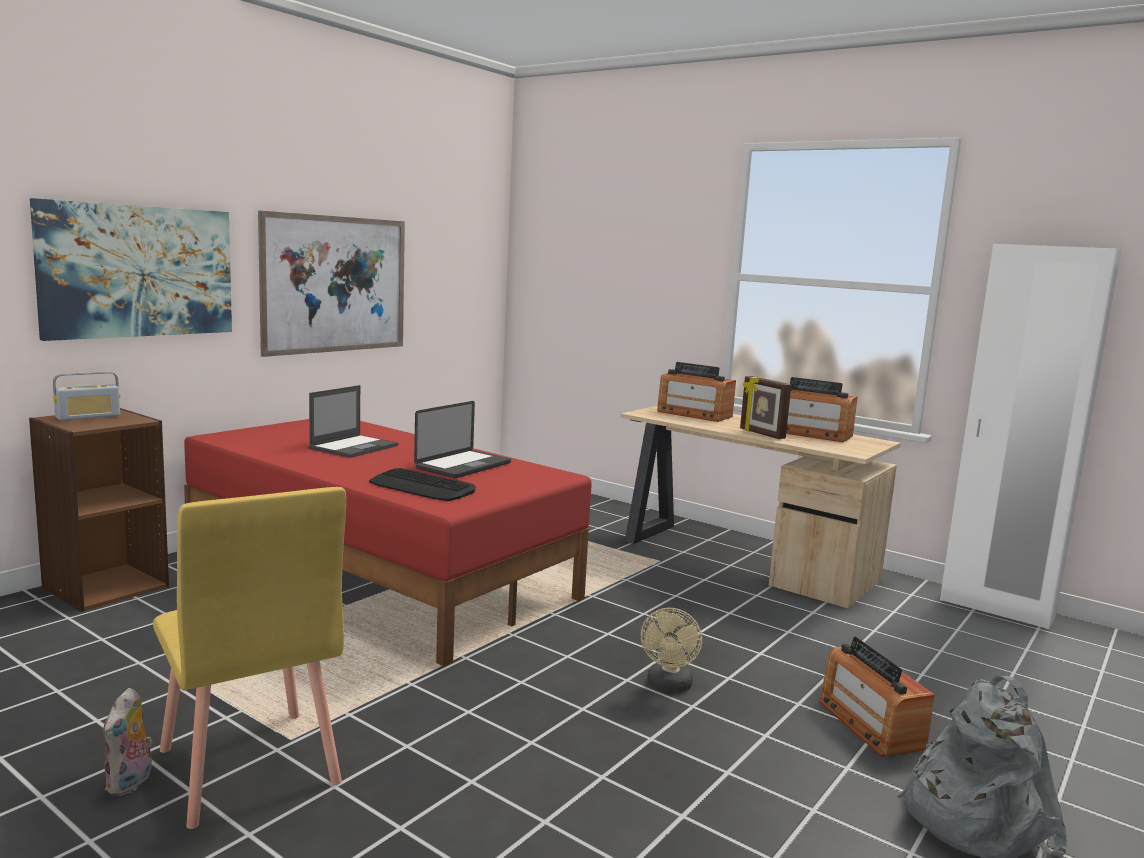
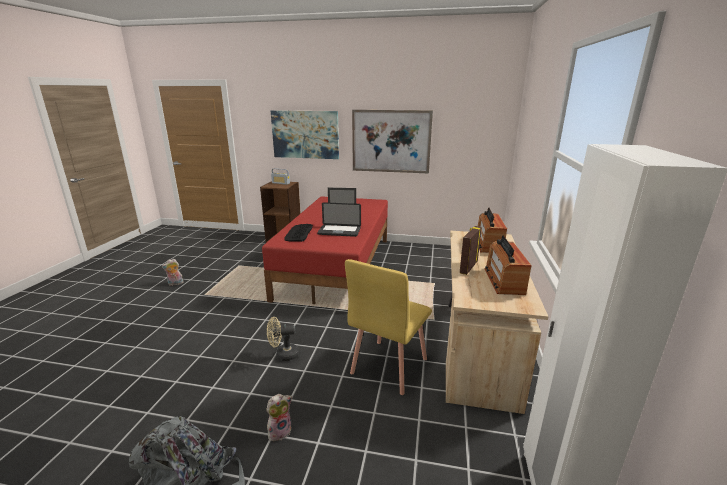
camera: 65 degrees right, 10 degrees up
(247, 767) = (187, 294): yellow chair -> yellow chair (388, 366)
(870, 724) = (280, 431): radio -> plush toy

